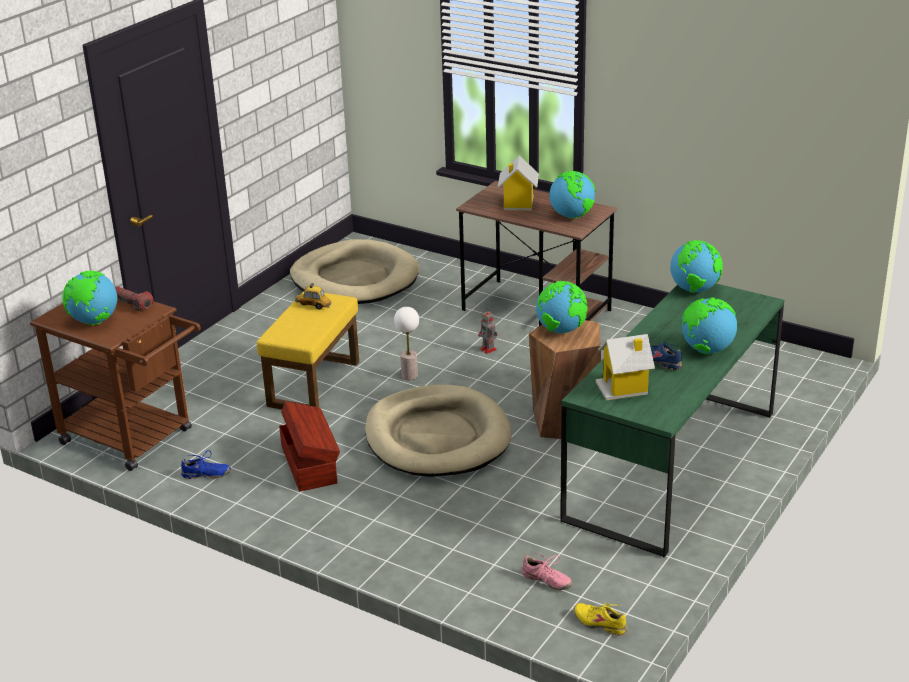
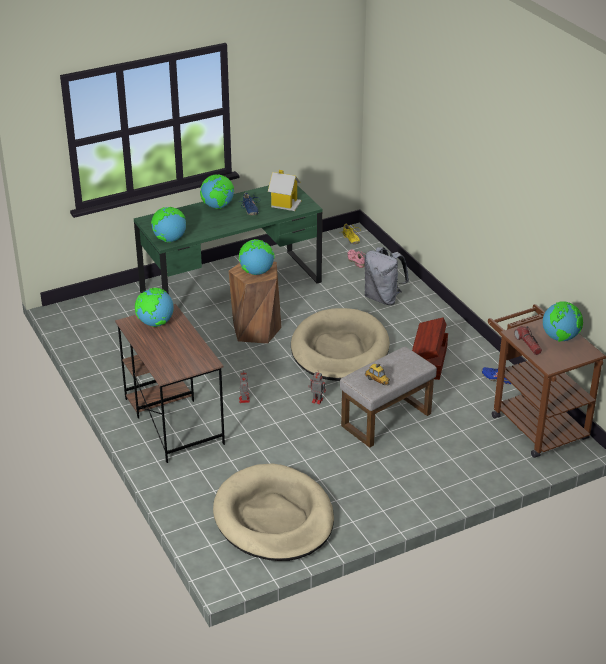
camera: 150 degrees left, 5 degrees up
(314, 384) = (386, 419): yellow ottoman -> grey ottoman
(409, 375) = (316, 400): table lamp -> toy robot
(445, 531) = (383, 298): none -> grey backpack
(518, 204) = (175, 351): toy house -> none

